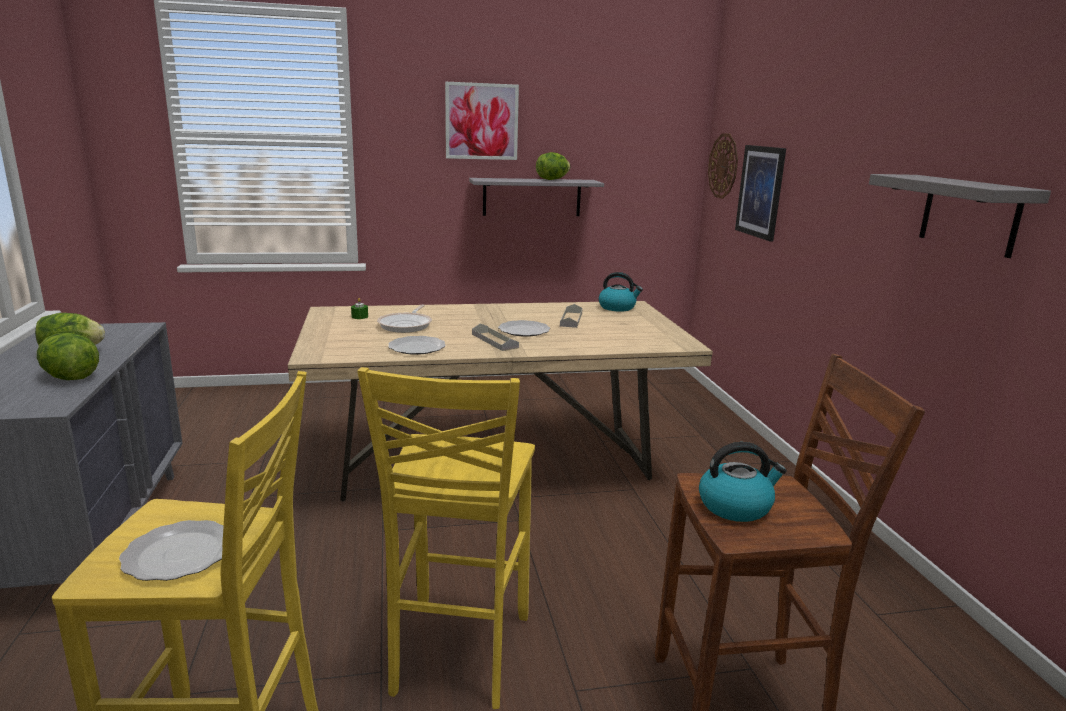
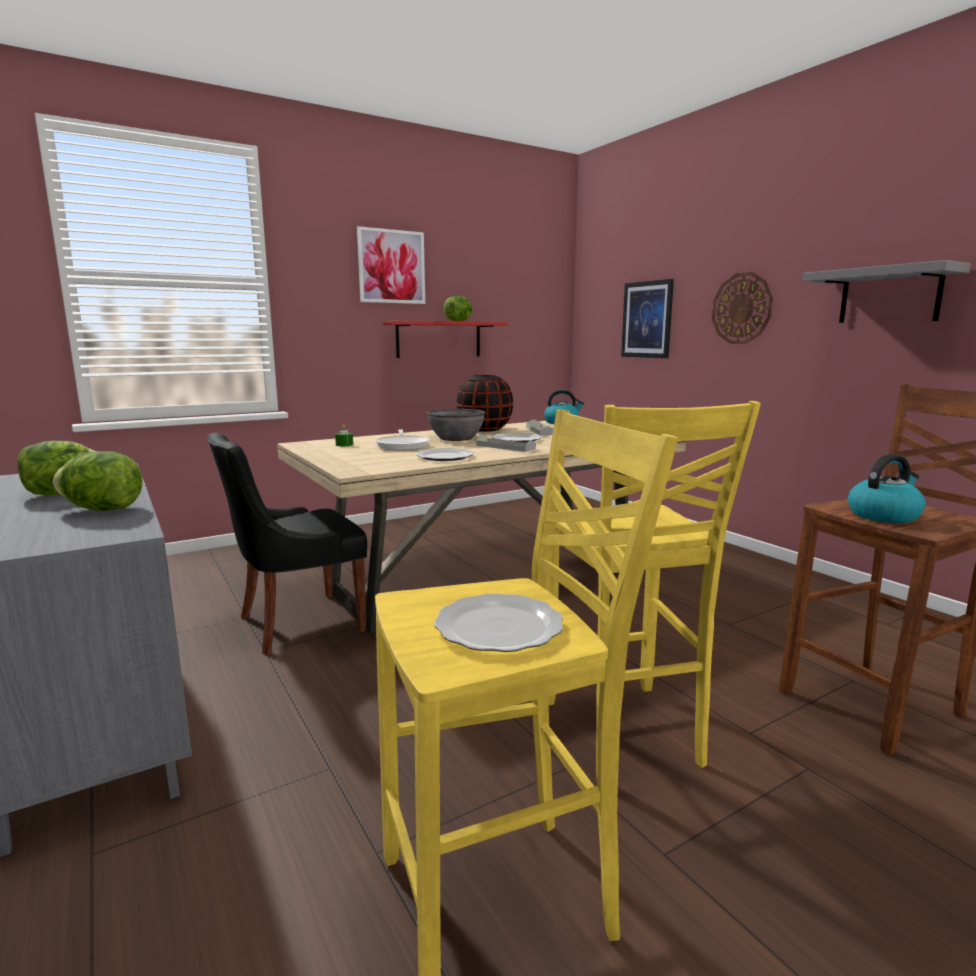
camera: 20 degrees left, 5 degrees down
(295, 475) = (297, 623): none -> black chair
(471, 320) = (456, 438): none -> grey bowl
(520, 309) = (484, 429): none -> black vase
(532, 197) = (439, 339): grey shelf -> red shelf
(723, 166) = (597, 306): wall clock -> wall clock (741, 308)

